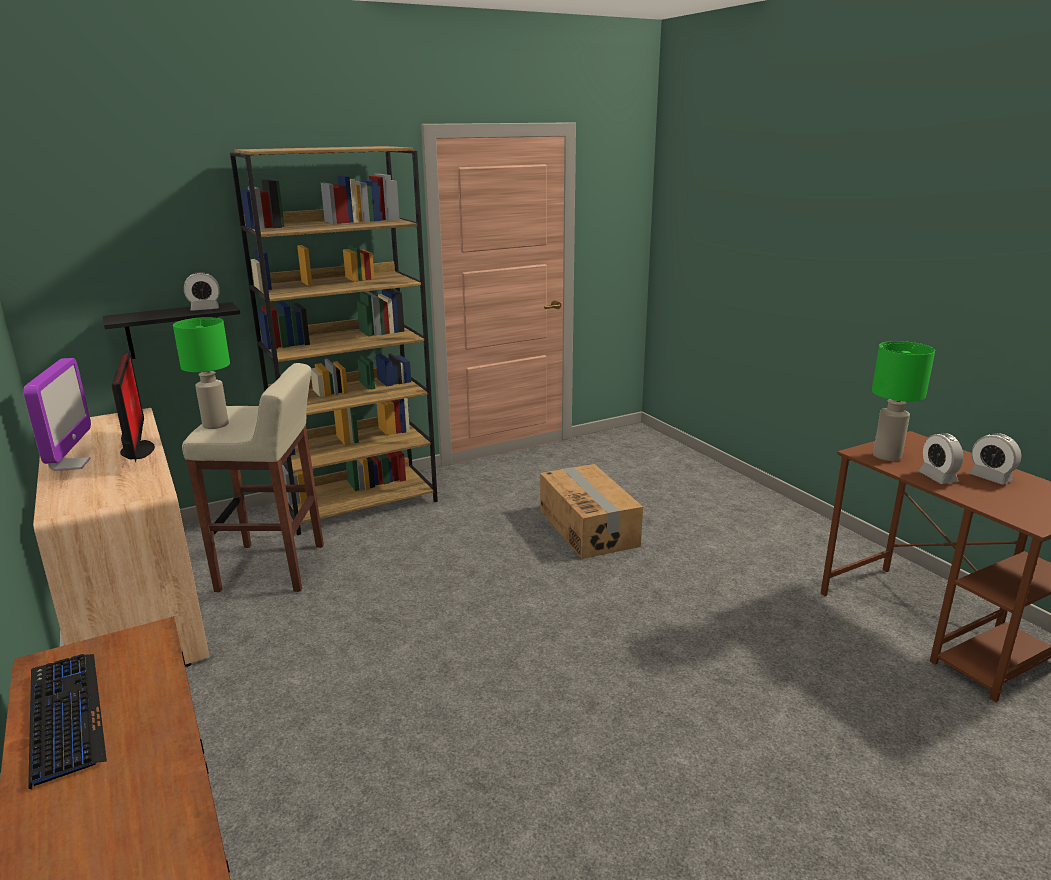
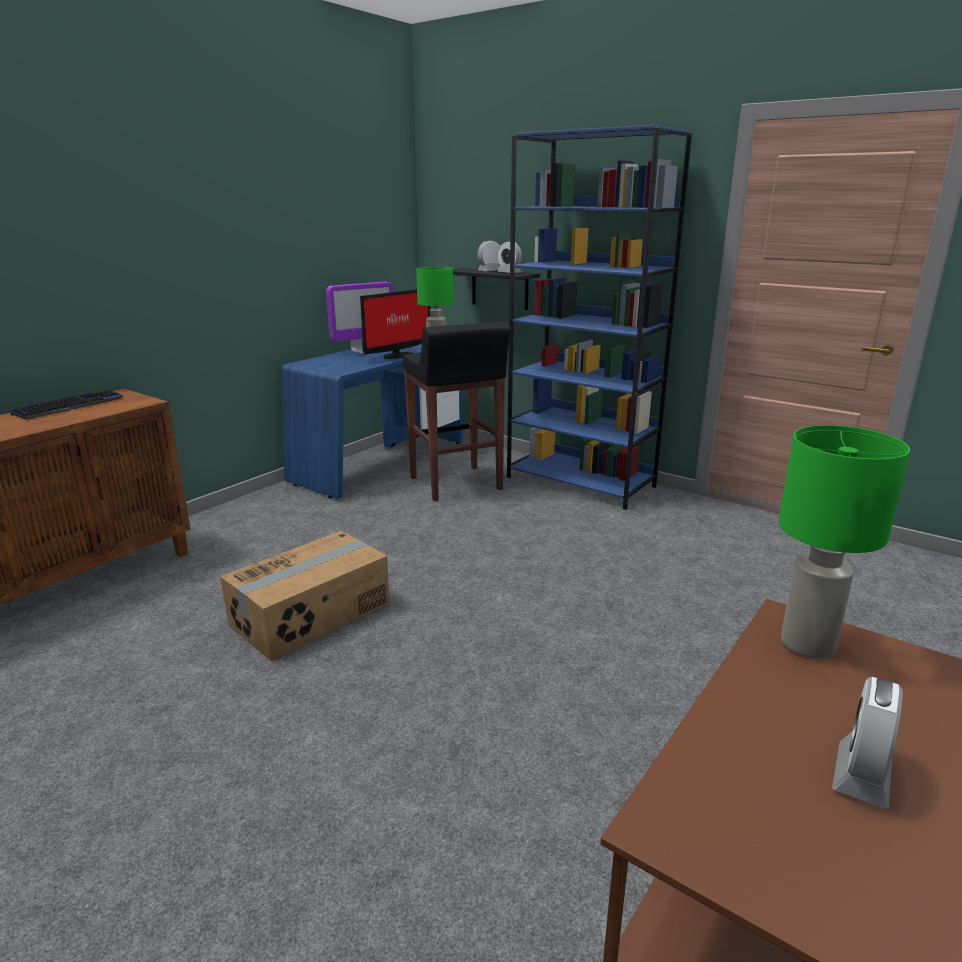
camera: 65 degrees right, 0 degrees up
(136, 601) = (383, 462): beige desk -> blue desk
(273, 568) = (456, 484): beige stool -> black stool
(360, 502) = (581, 482): brown bookcase -> blue bookcase
(589, 527) = (679, 596): cardboard box -> cardboard box (312, 615)
(937, 477) = (772, 701): alarm clock -> alarm clock (489, 271)

